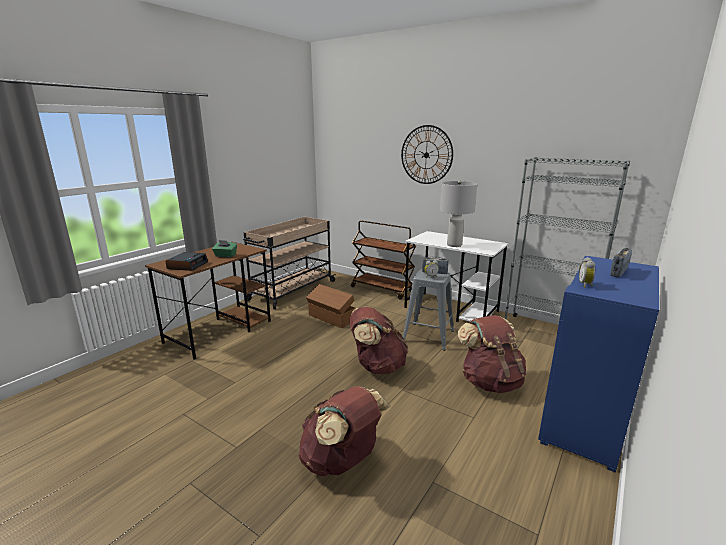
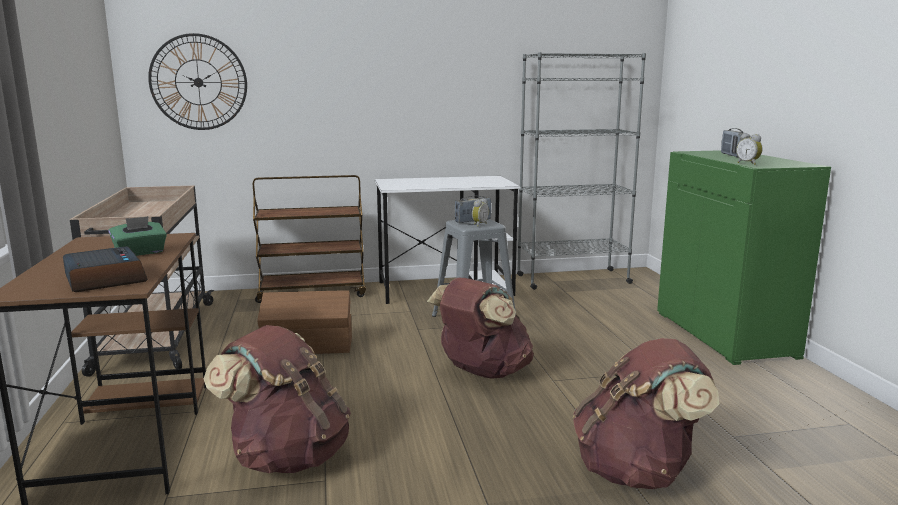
camera: 45 degrees left, 5 degrees down
(426, 155) = (362, 57): wall clock -> wall clock (198, 82)
(454, 245) = (453, 185): grey table lamp -> none
(490, 382) = (612, 338): brown backpack -> brown backpack (287, 457)
(585, 420) = (725, 334): blue cabinet -> green cabinet

